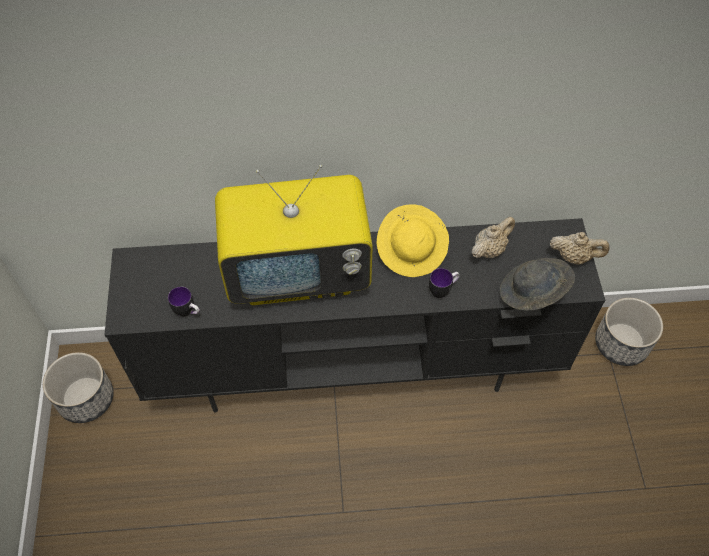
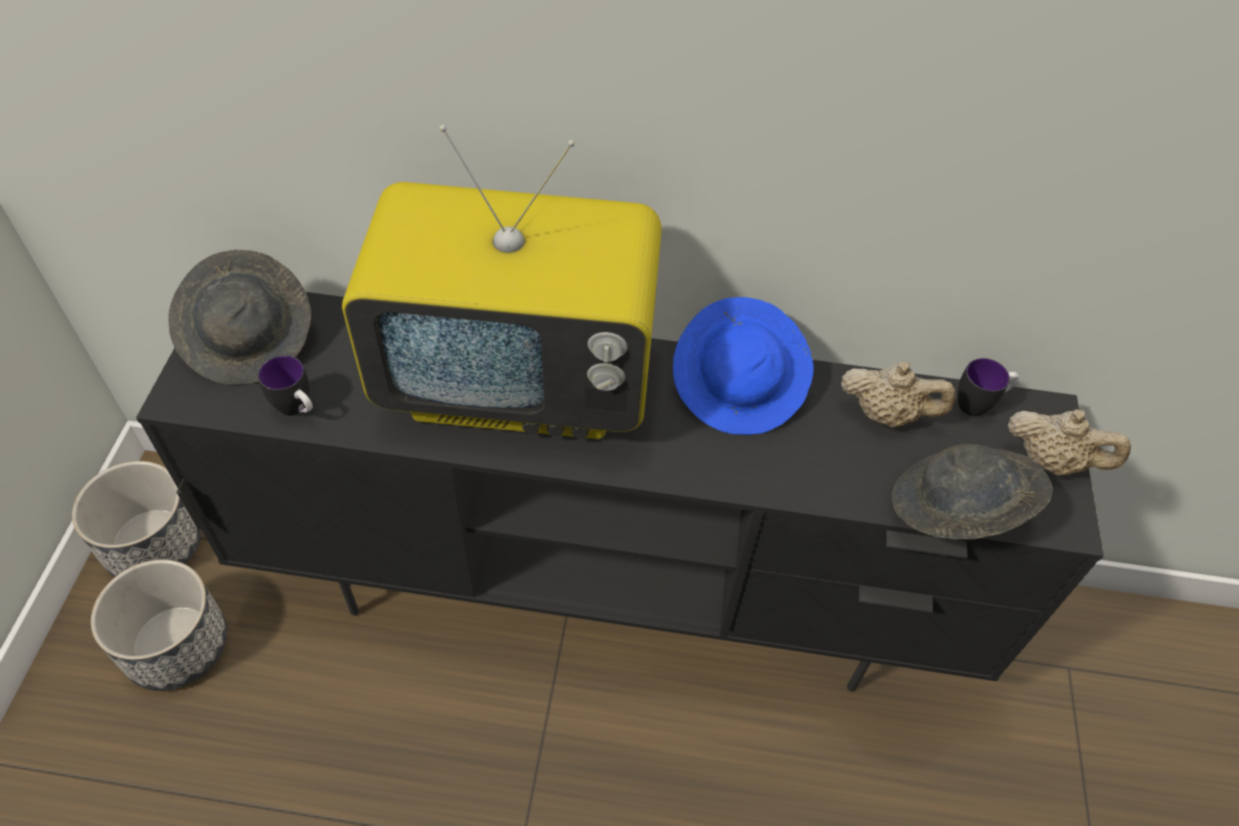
camera: 10 degrees right, 5 degrees down
(147, 279) = (250, 339): none -> grey hat
(412, 251) = (739, 387): yellow hat -> blue hat
(443, 290) = (781, 469): mug -> mug (979, 404)
(489, 249) = (887, 414): beige teapot -> beige teapot turned 45 degrees clockwise
(621, 343) = (1094, 655): planter -> planter (177, 644)

